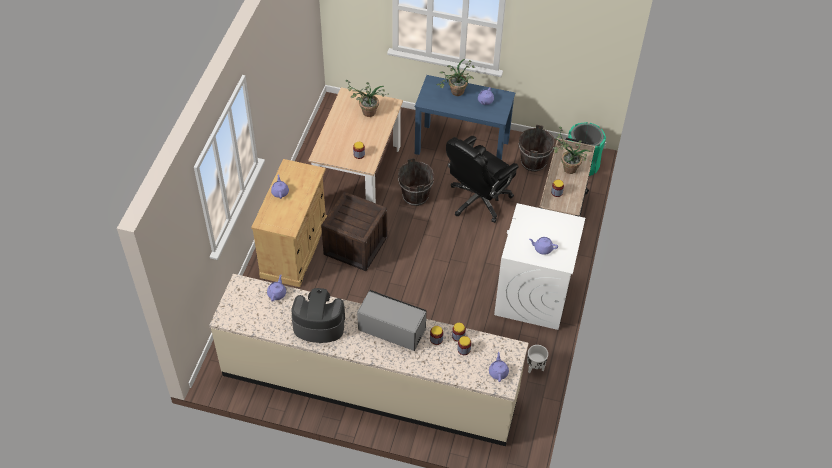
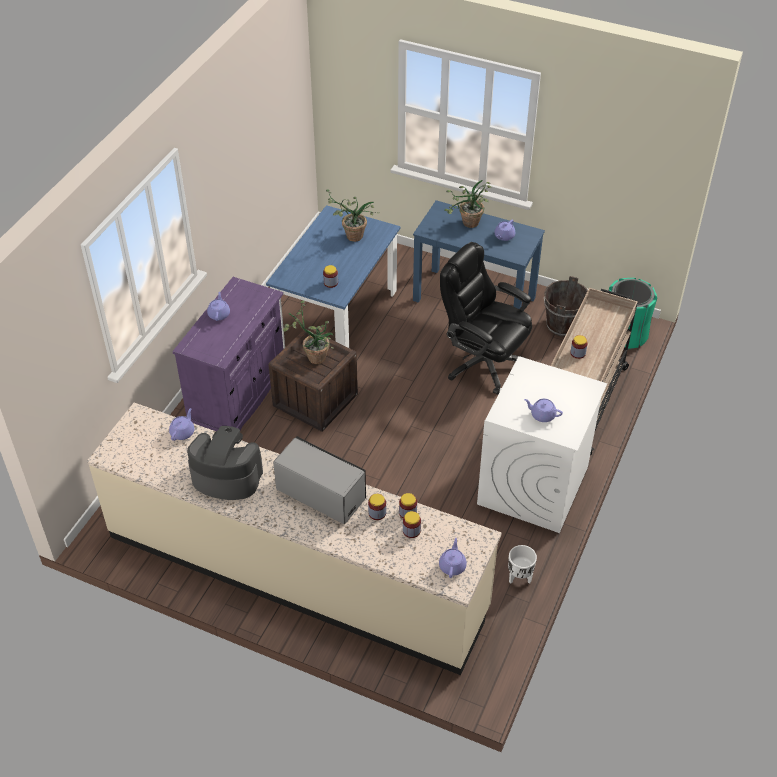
camera: 10 degrees right, 5 degrees down
(294, 248) = (238, 395): beige cabinet -> purple cabinet
(358, 175) = (337, 318): beige dining table -> blue dining table
(415, 196) = (404, 350): brown bucket -> none
(478, 200) = (483, 362): black office chair -> black office chair turned 75 degrees clockwise
(566, 167) = (596, 324): potted plant -> potted plant (313, 355)

